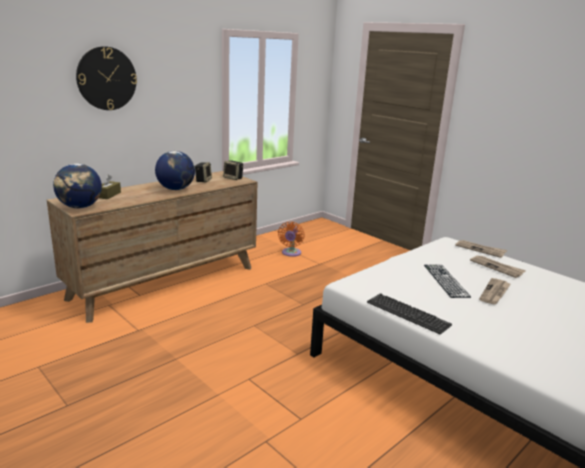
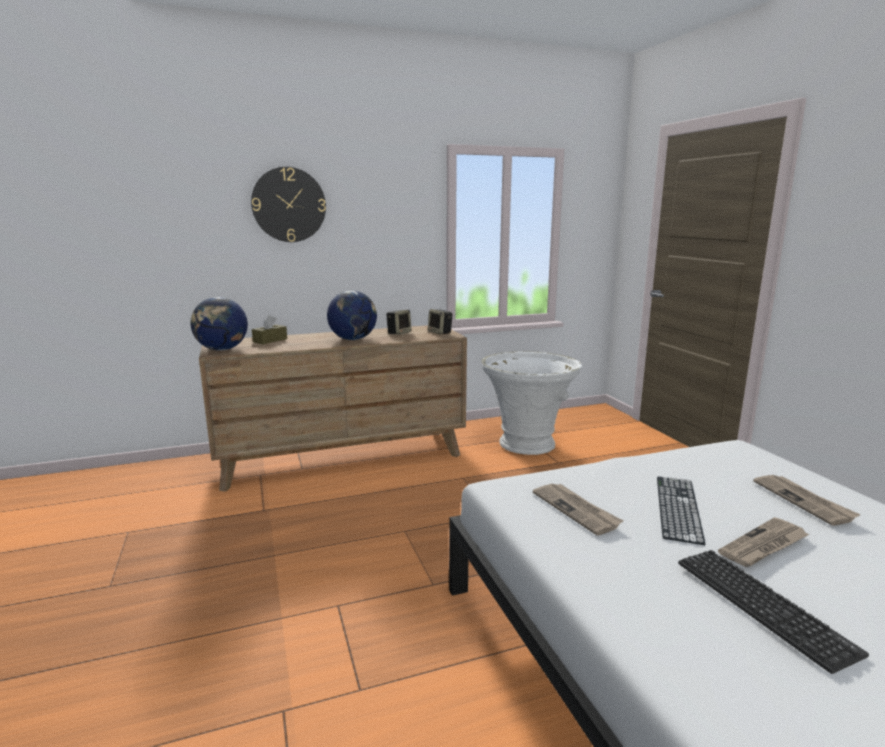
camera: 25 degrees right, 5 degrees down
(291, 253) = (527, 444): orange fan -> white planter
(407, 314) = (554, 551): keyboard -> keyboard (761, 605)
(480, 249) = (791, 467): newspaper -> newspaper (576, 510)

